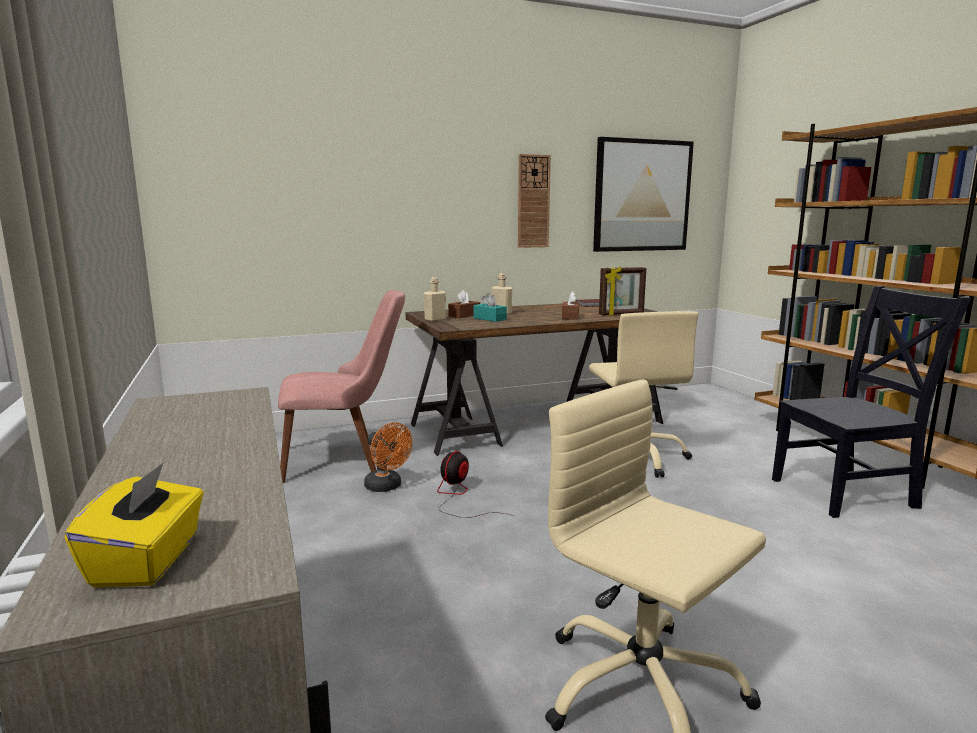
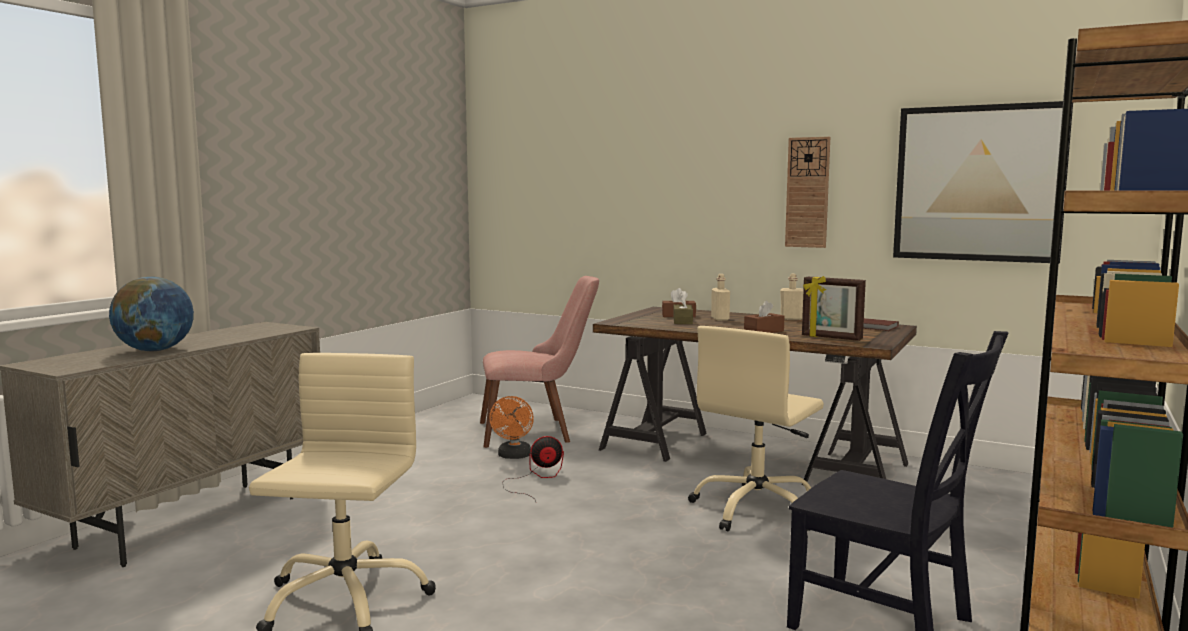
camera: 50 degrees right, 5 degrees down
(148, 560) = (69, 361): yellow tissue box -> none
(216, 481) = (155, 350): none -> globe
(344, 458) = (538, 431): pink chair -> pink chair turned 45 degrees counterclockwise
(435, 320) = (637, 315): beige bottle -> beige bottle (791, 318)
(490, 319) = (682, 321): turquoise tissue box -> brown tissue box

